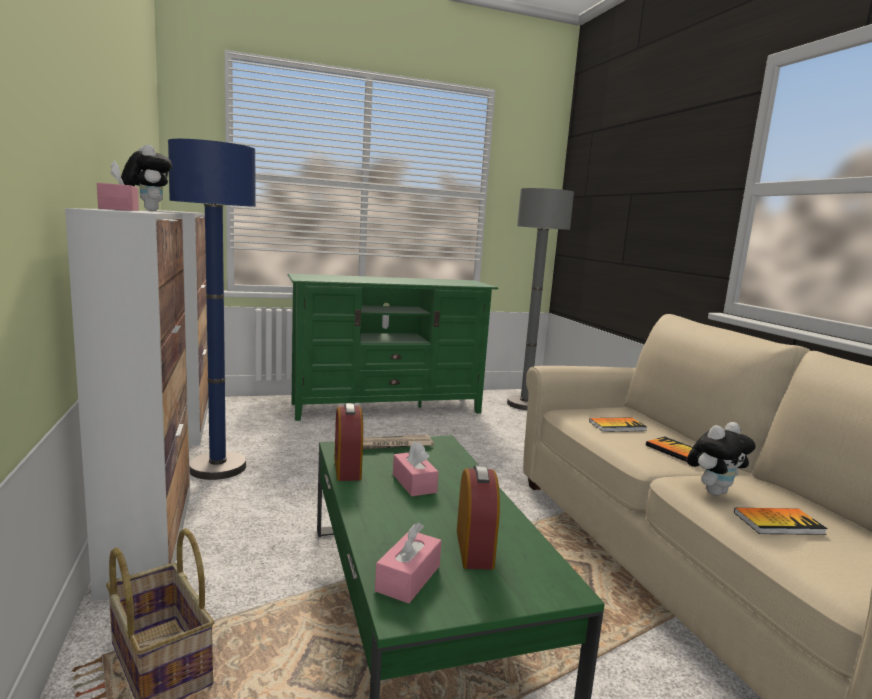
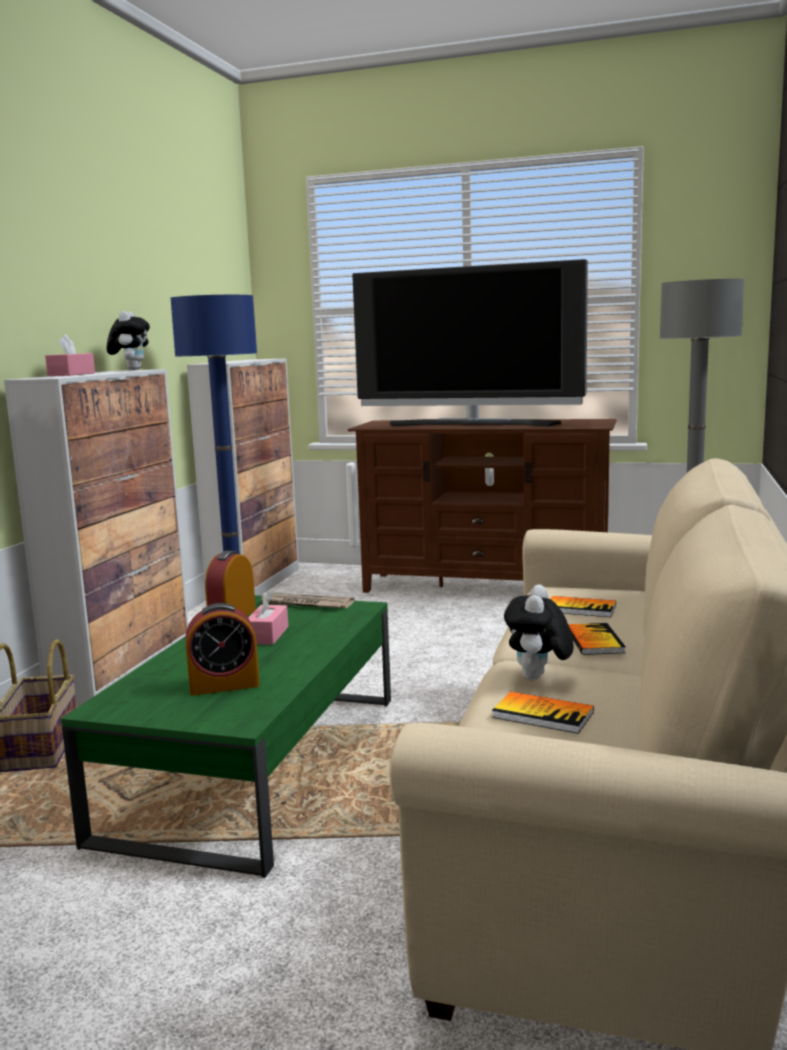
camera: 35 degrees right, 0 degrees up
(387, 408) = (485, 588): green tv stand -> brown tv stand
(389, 280) = (472, 424): none -> television
(408, 578) = (139, 692): pink tissue box -> none
(474, 548) = (224, 685): alarm clock -> alarm clock turned 45 degrees clockwise
(713, 491) = (538, 679): plush toy -> plush toy turned 105 degrees clockwise

